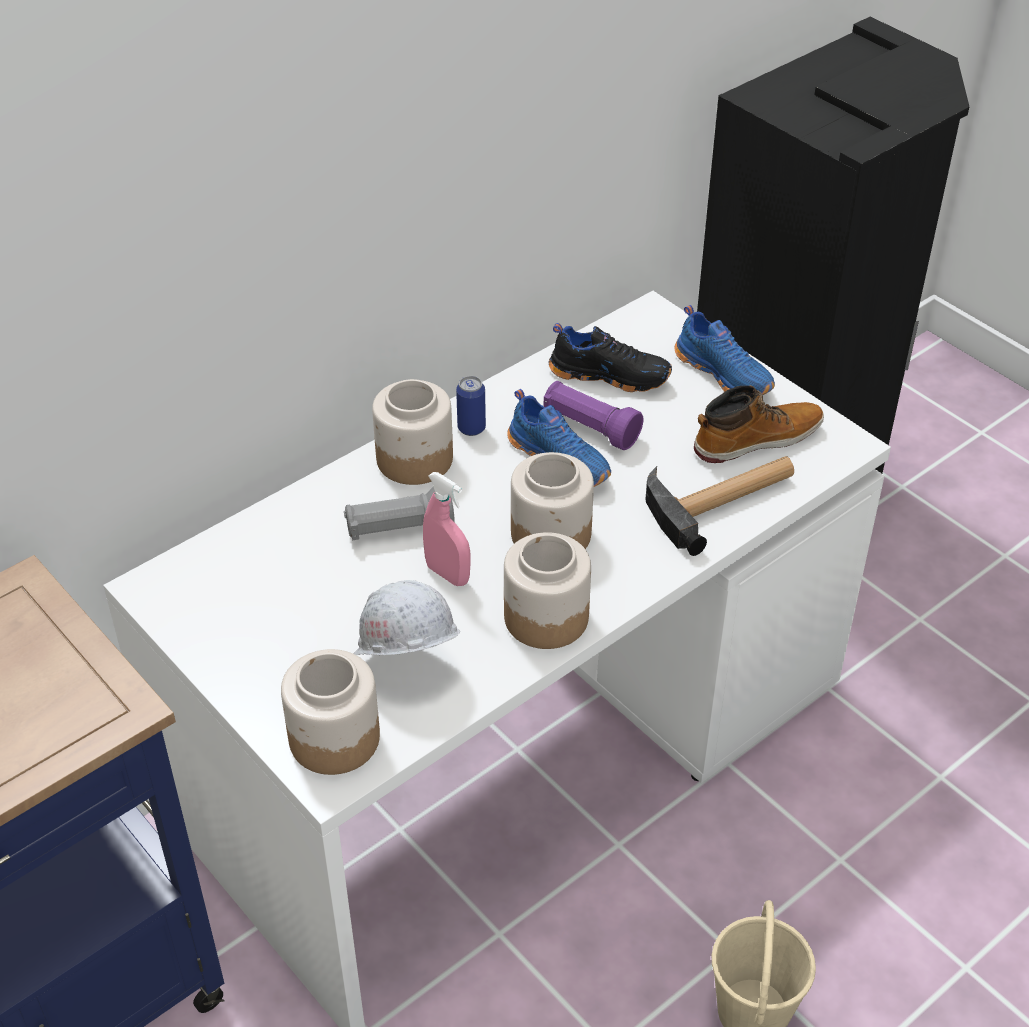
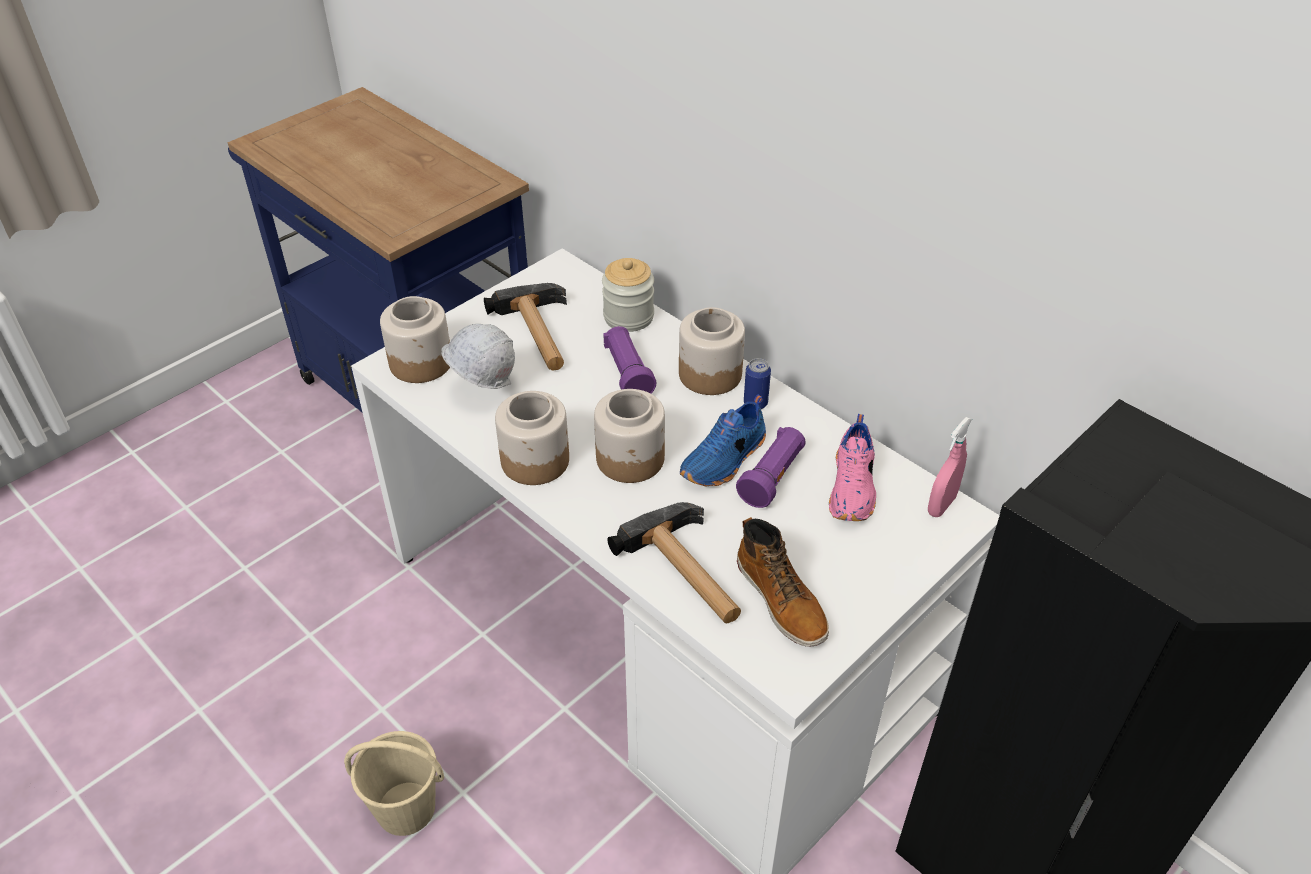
camera: 85 degrees right, 0 degrees up
(286, 522) = (628, 317): none -> jar
(301, 611) = (539, 334): none -> hammer
(399, 529) = (627, 373): grey flashlight -> purple flashlight
(447, 574) = (580, 403): pink spray bottle -> pink spray bottle (941, 505)
(610, 374) = (853, 488): black shoe -> pink shoe
(725, 373) = (880, 575): blue shoe -> none

